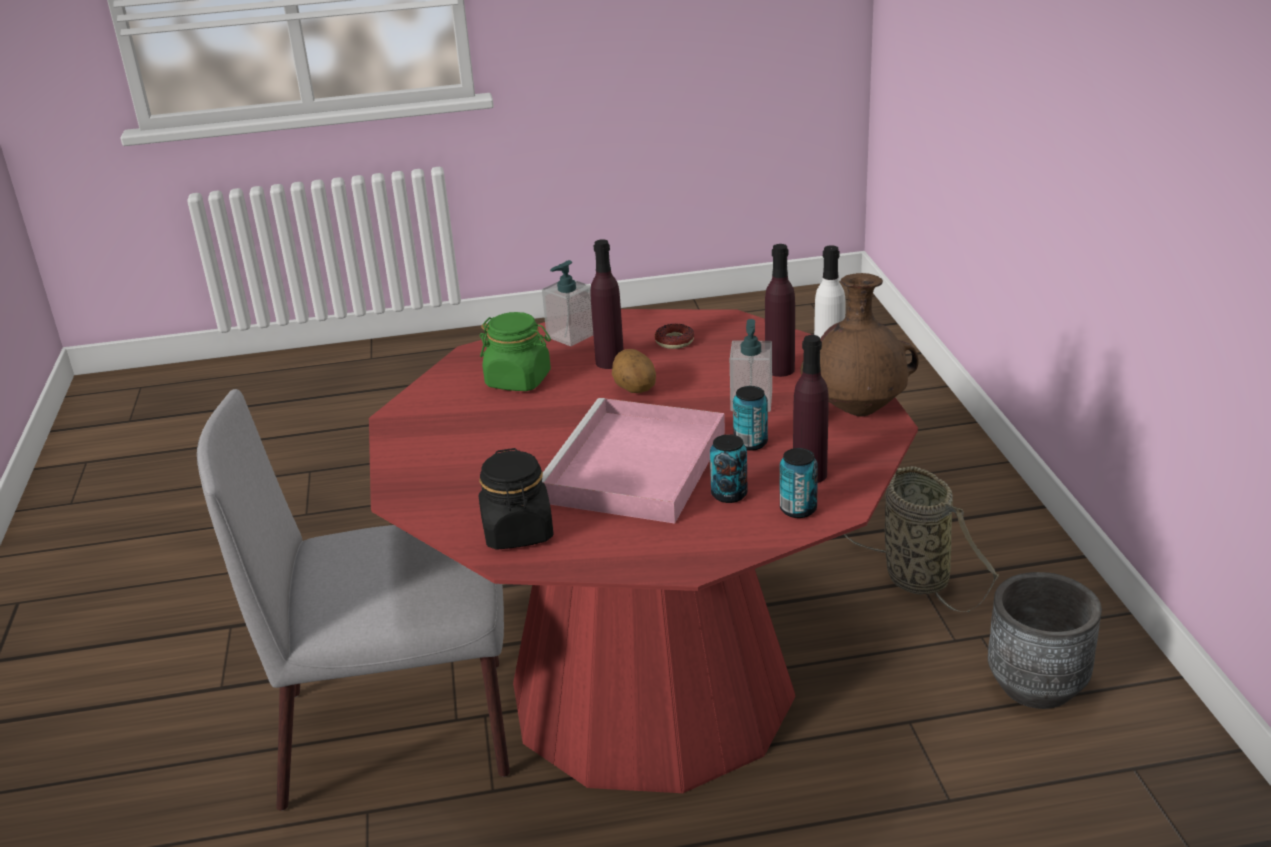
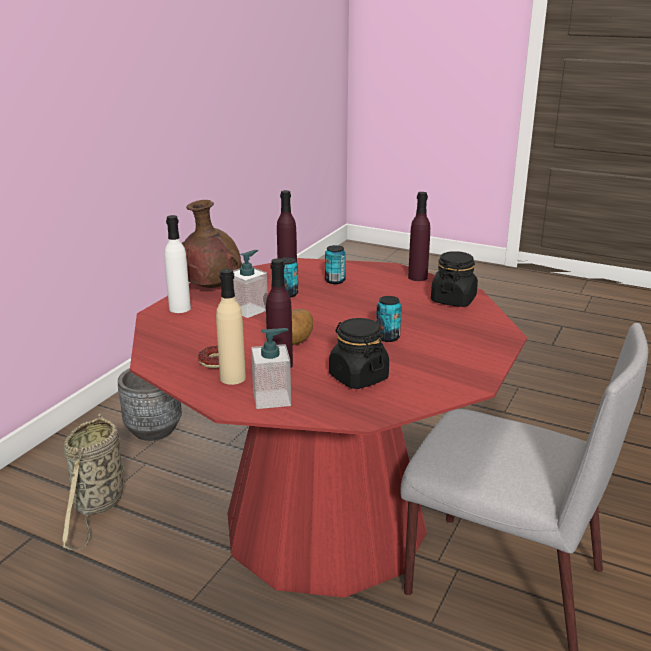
camera: 145 degrees left, 5 degrees down
(519, 380) = (358, 377): green jar -> black jar
(632, 336) = (232, 378): none -> beige bottle
(635, 469) = (361, 304): pink tray -> none
(779, 369) = (199, 319): purple bottle -> purple bottle (417, 277)
(798, 509) = (316, 268): can -> can (387, 337)

